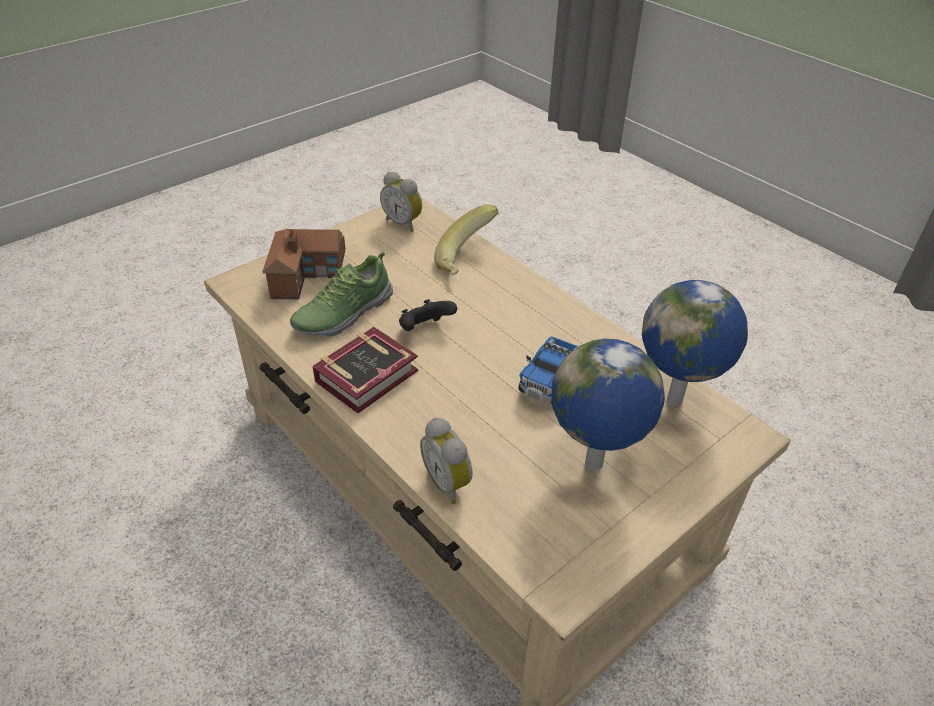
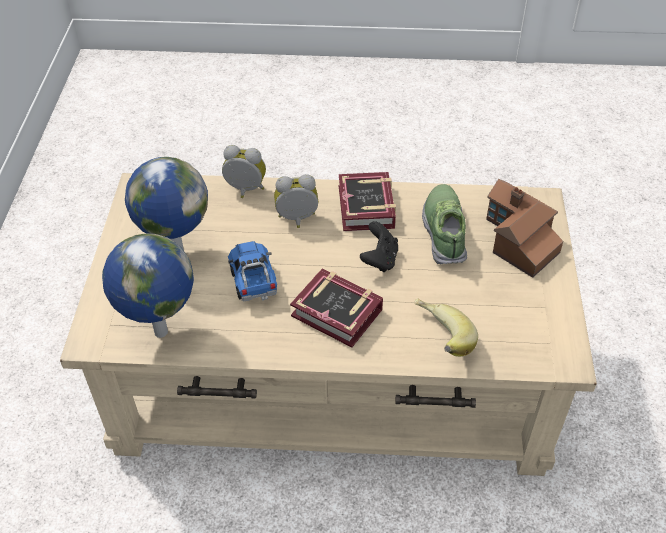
camera: 135 degrees right, 5 degrees up
(404, 223) = (541, 338): alarm clock -> alarm clock (297, 220)
(513, 316) = (338, 316): none -> book

